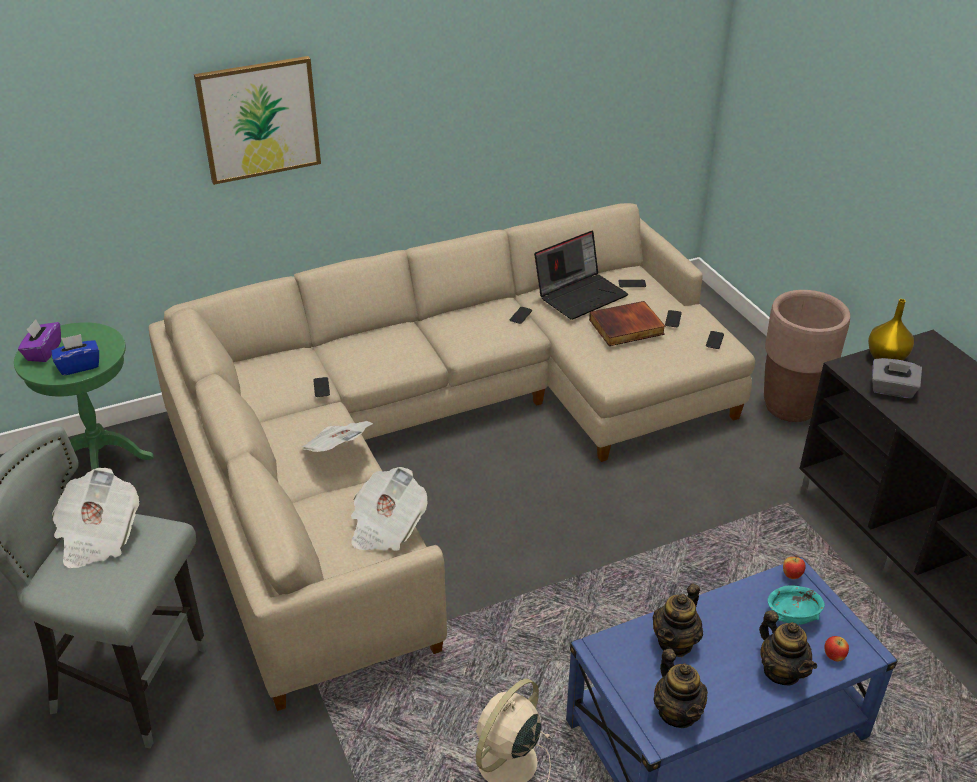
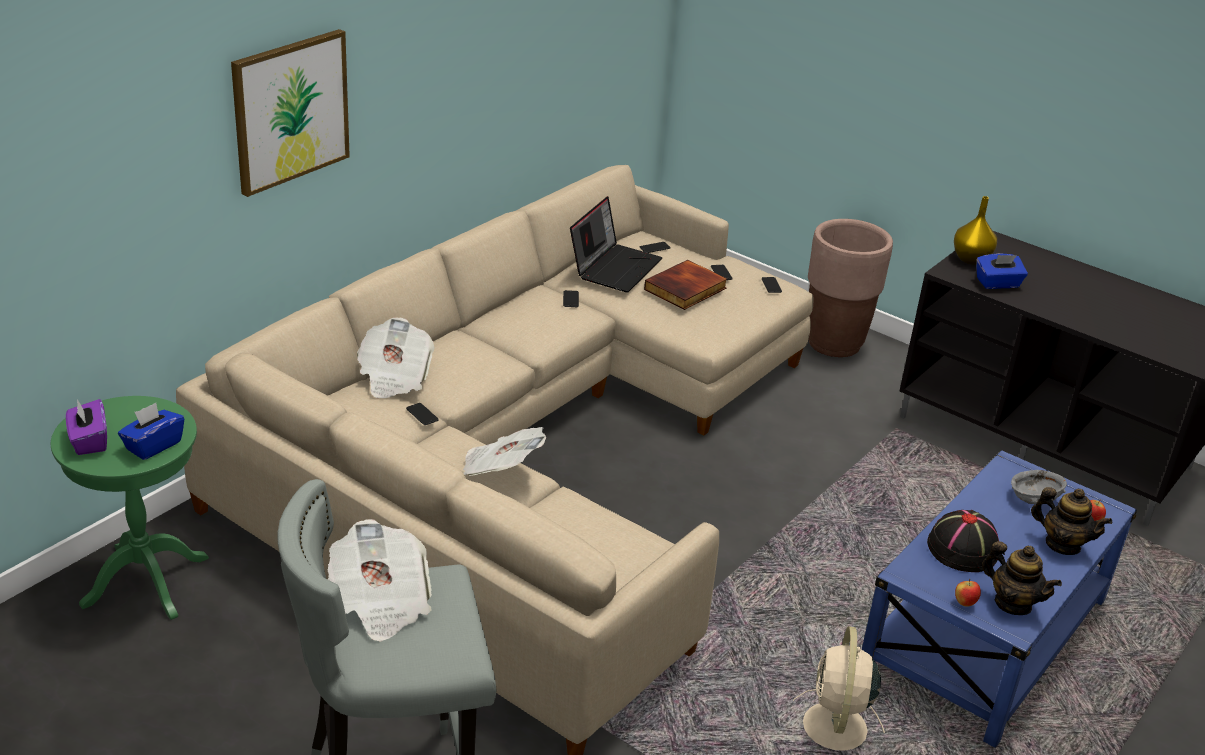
camera: 30 degrees left, 5 degrees down
(386, 527) = (616, 528): newspaper -> newspaper (394, 377)
(675, 642) = (963, 549): teapot -> black hat
(792, 575) = (1007, 467): apple -> apple (965, 603)
(793, 615) = (1034, 498): turquoise bowl -> grey bowl
(892, 390) = (998, 284): grey tissue box -> blue tissue box

